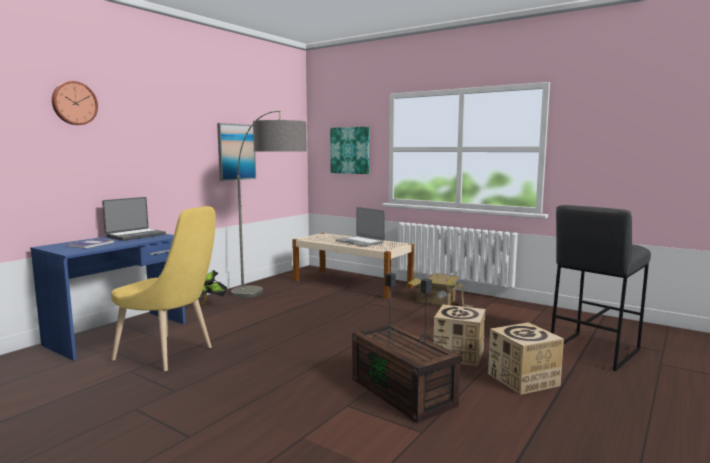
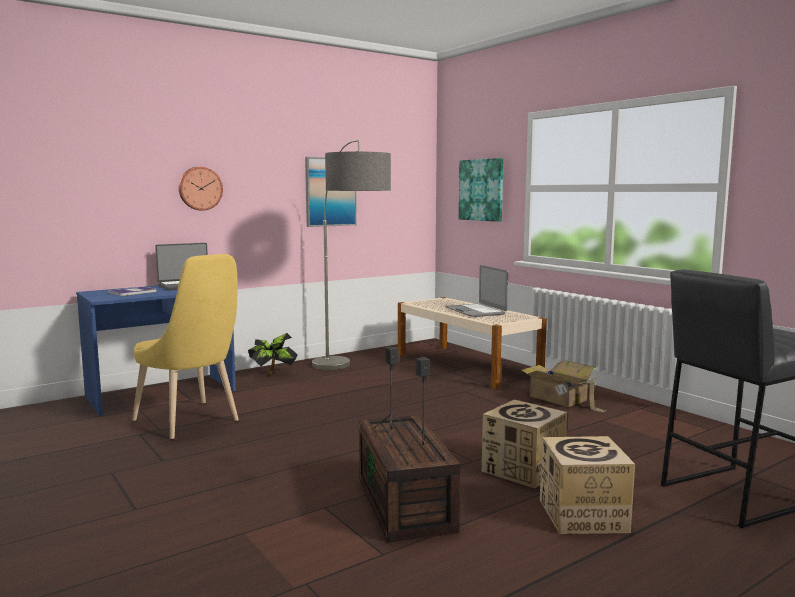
camera: 20 degrees right, 0 degrees up
(74, 103) = (129, 138): wall clock -> wall clock (200, 188)

